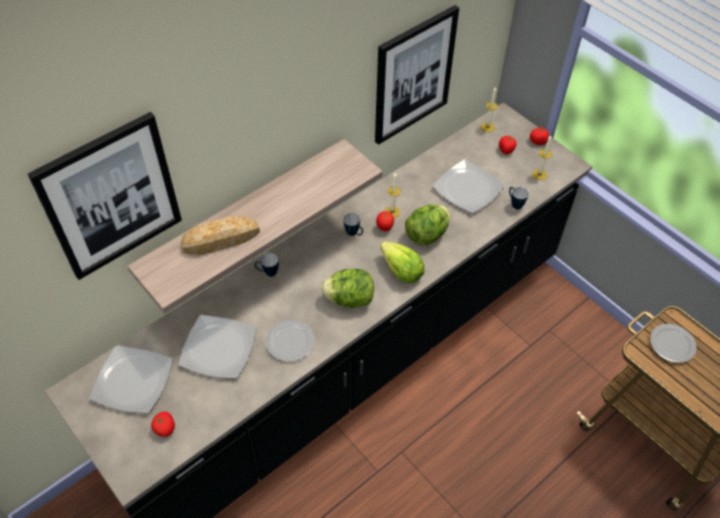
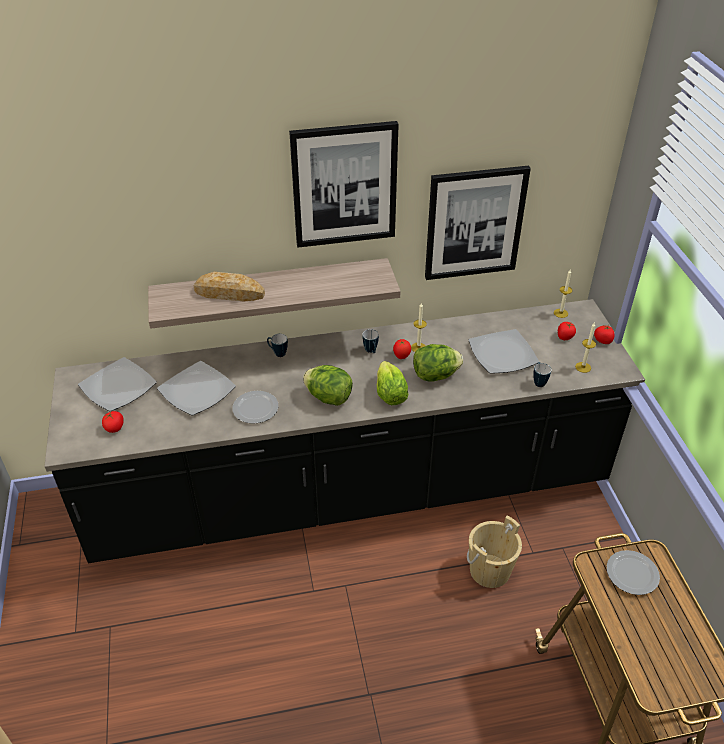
camera: 30 degrees right, 10 degrees down
(111, 197) = (139, 212): picture -> picture (344, 185)
(507, 378) = (490, 570): none -> beige bucket

